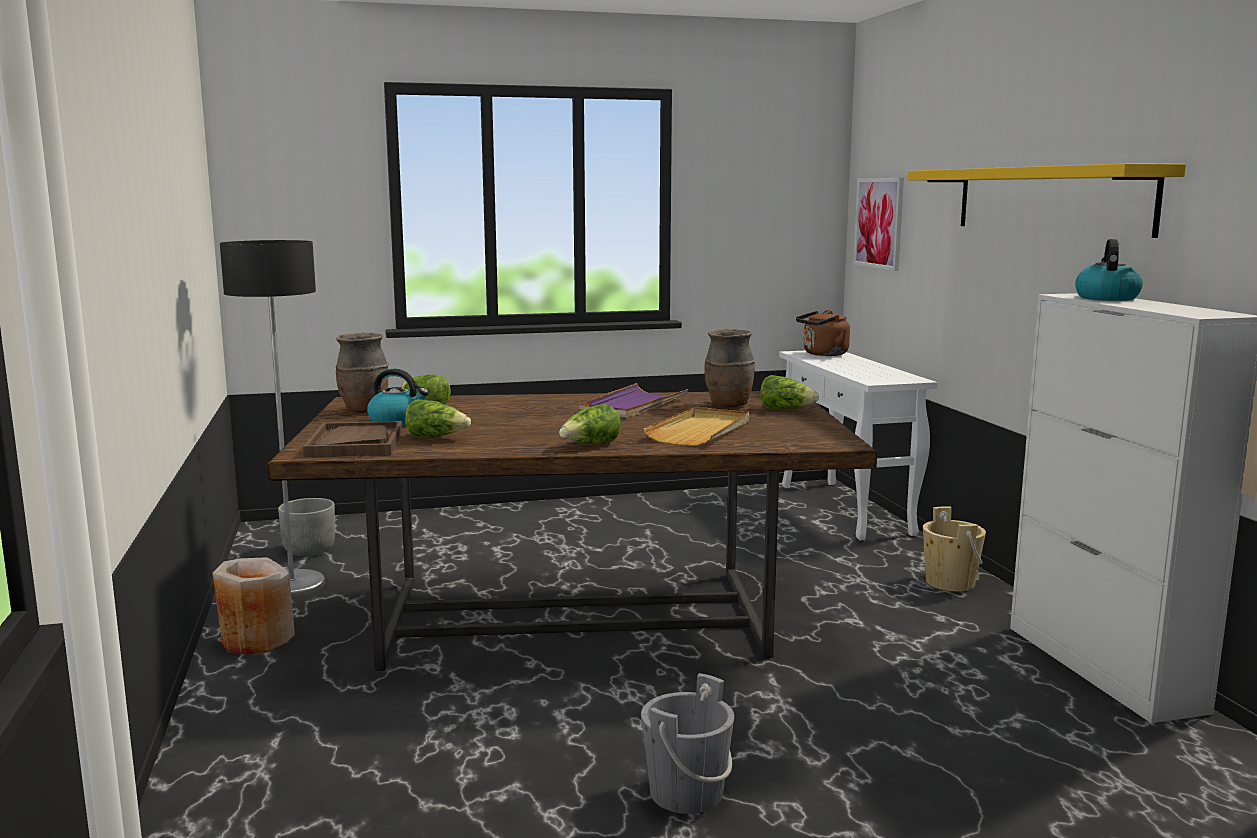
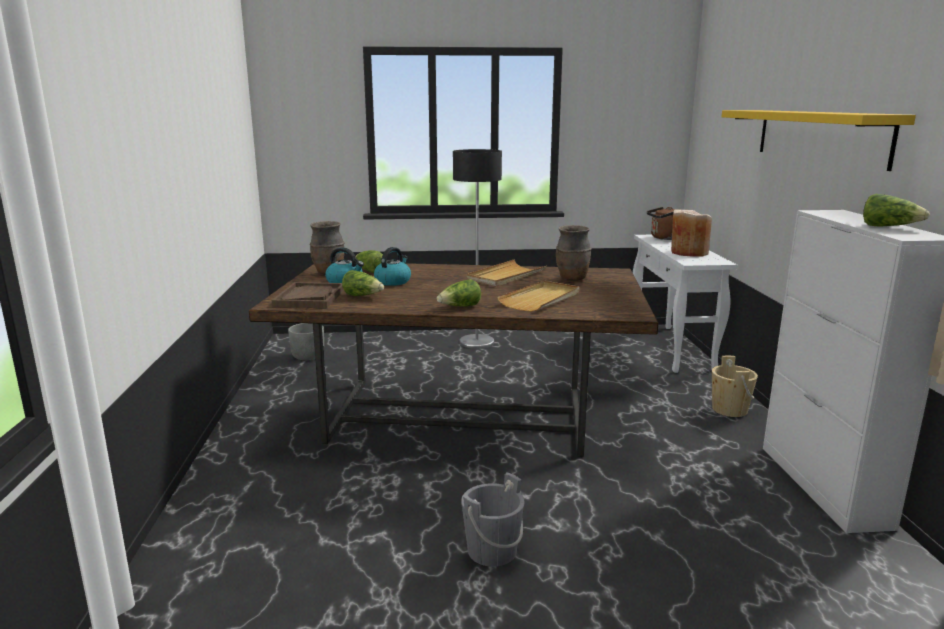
camera: 10 degrees right, 5 degrees up
(257, 640) = (257, 416): beige vase -> beige vase (689, 252)
(292, 586) = (290, 380): floor lamp -> floor lamp (477, 342)
(633, 405) = (506, 276): purple tray -> beige tray
(786, 410) = (611, 284): lettuce -> lettuce (889, 227)
(879, 223) = (709, 145): picture -> none
(1106, 298) = (846, 216): kettle -> kettle (393, 281)

